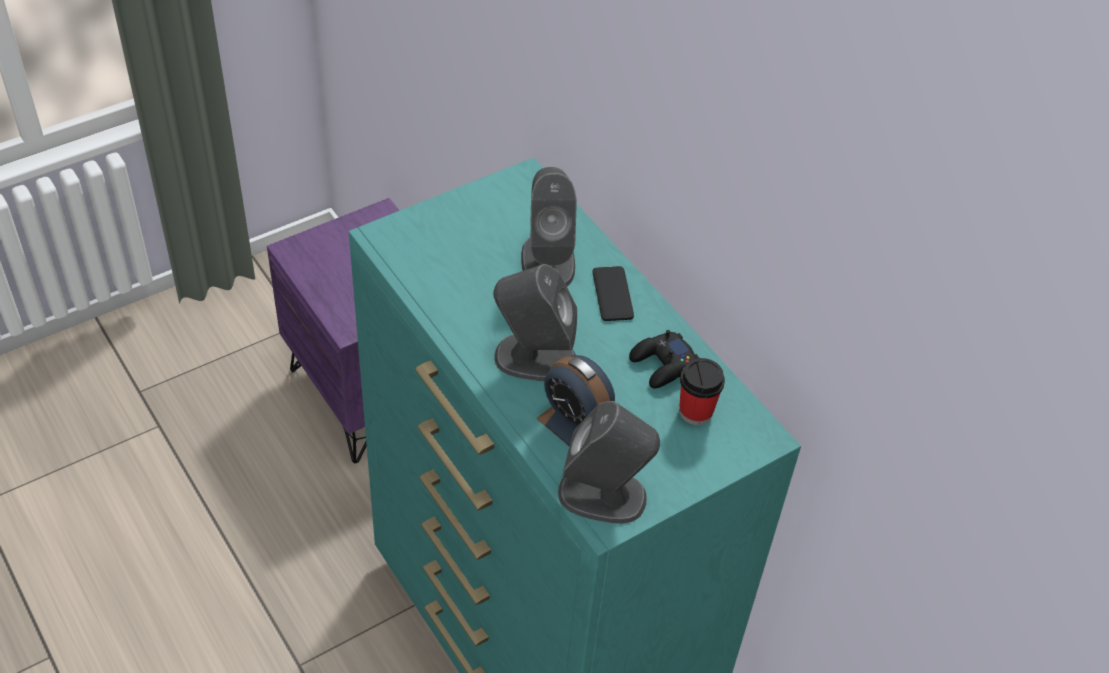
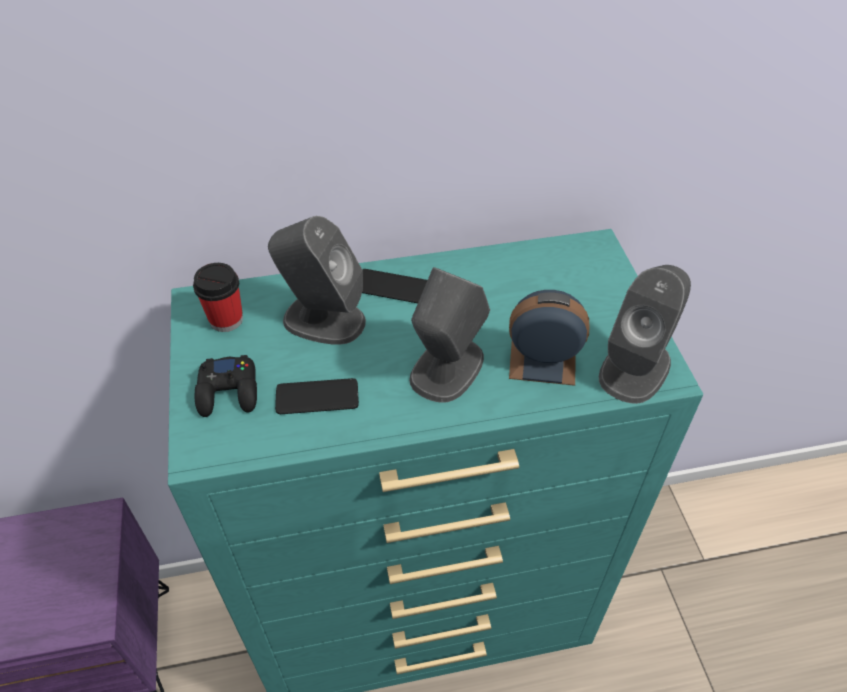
camera: 65 degrees left, 0 degrees up
(463, 284) = (317, 397): none -> phone
(576, 423) = (542, 362): alarm clock -> alarm clock turned 150 degrees counterclockwise
(663, 365) = (494, 280): black game controller -> black game controller (229, 391)
(695, 412) = (555, 277): cup -> cup (226, 319)

